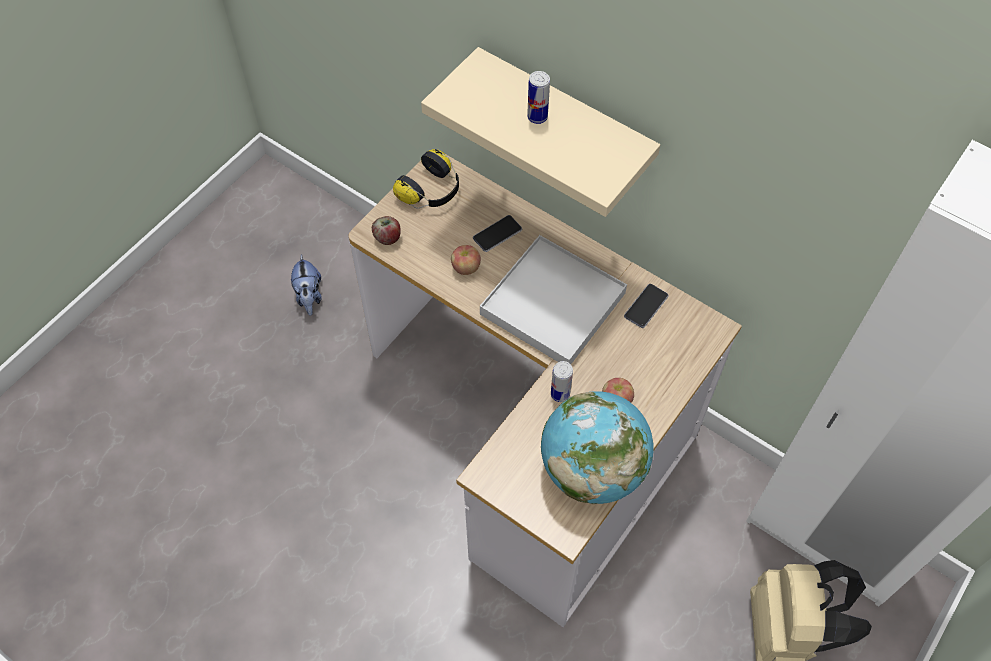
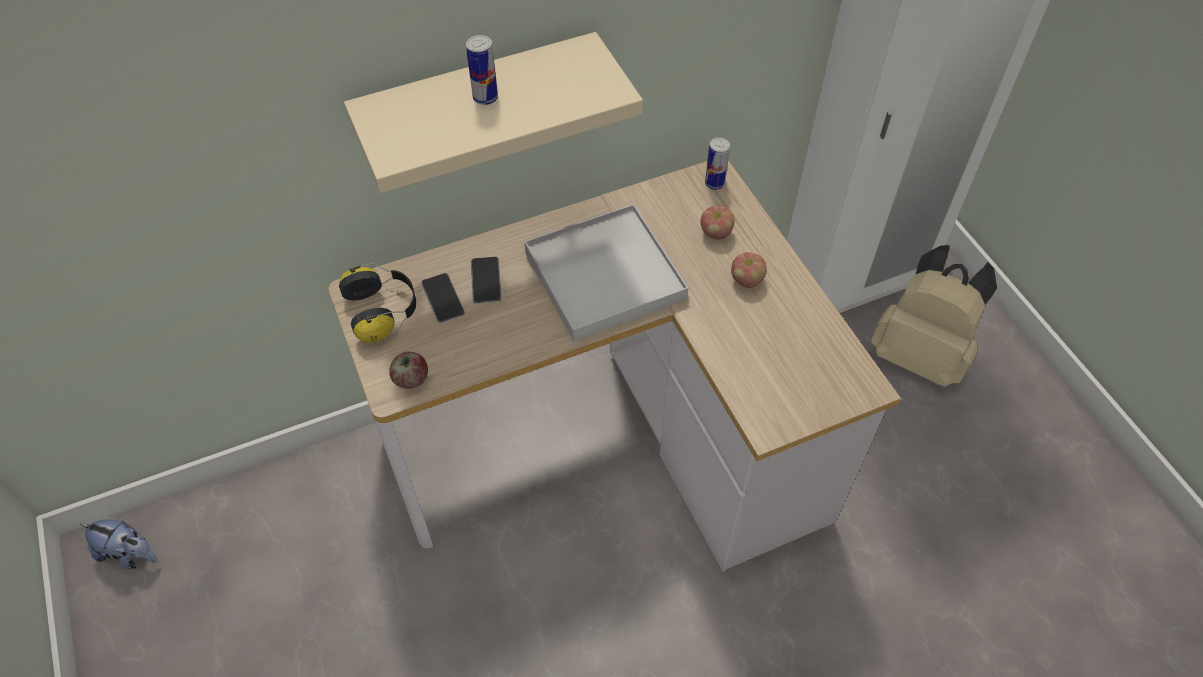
camera: 60 degrees left, 5 degrees down
(309, 296) = (299, 580): plush toy -> plush toy (130, 554)
(466, 267) = (506, 327): apple -> apple (716, 233)
(560, 394) = (712, 320): can -> can (714, 183)
(592, 469) = (810, 334): globe -> none
(646, 306) = (658, 209): phone -> phone (443, 299)

